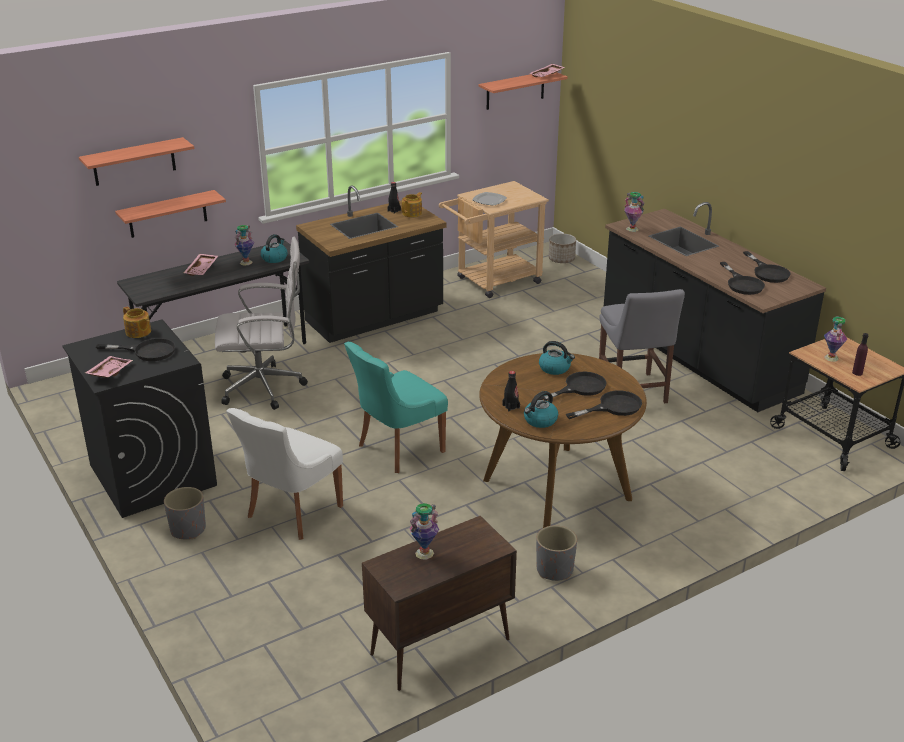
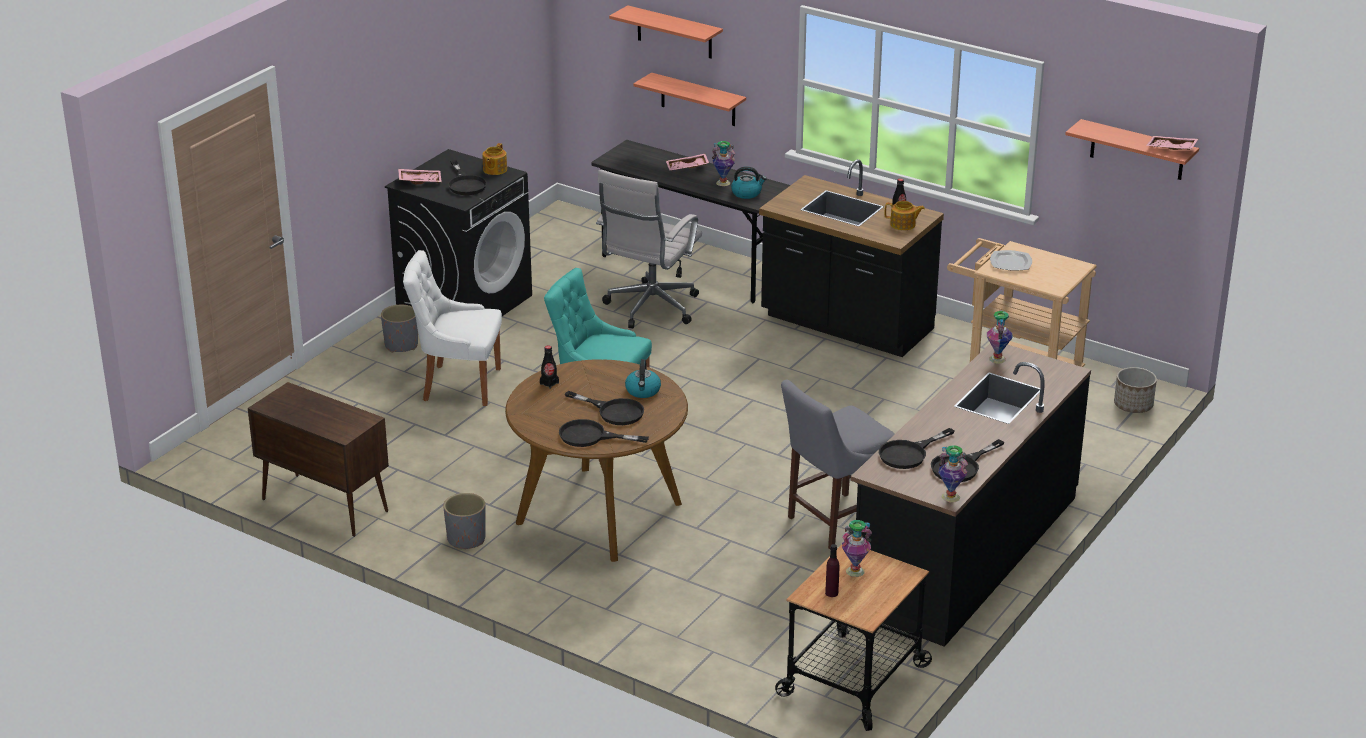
camera: 65 degrees right, 0 degrees up
(266, 387) = (650, 309): white office chair -> white office chair turned 60 degrees clockwise
(424, 553) = (315, 405): vase -> vase (950, 497)
(540, 420) = (535, 403): kettle -> none
(613, 407) = (591, 436): black frying pan -> black frying pan turned 150 degrees clockwise

